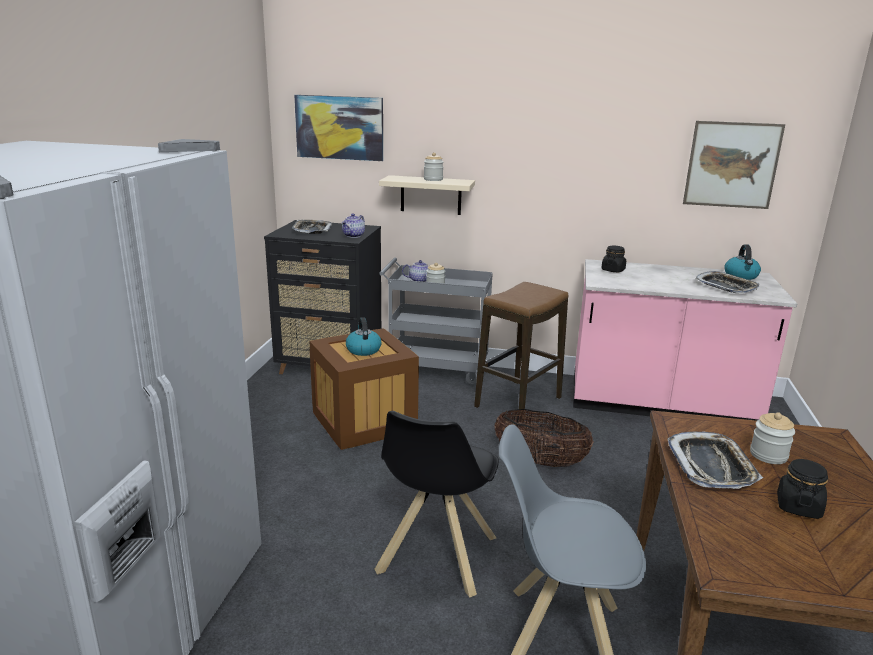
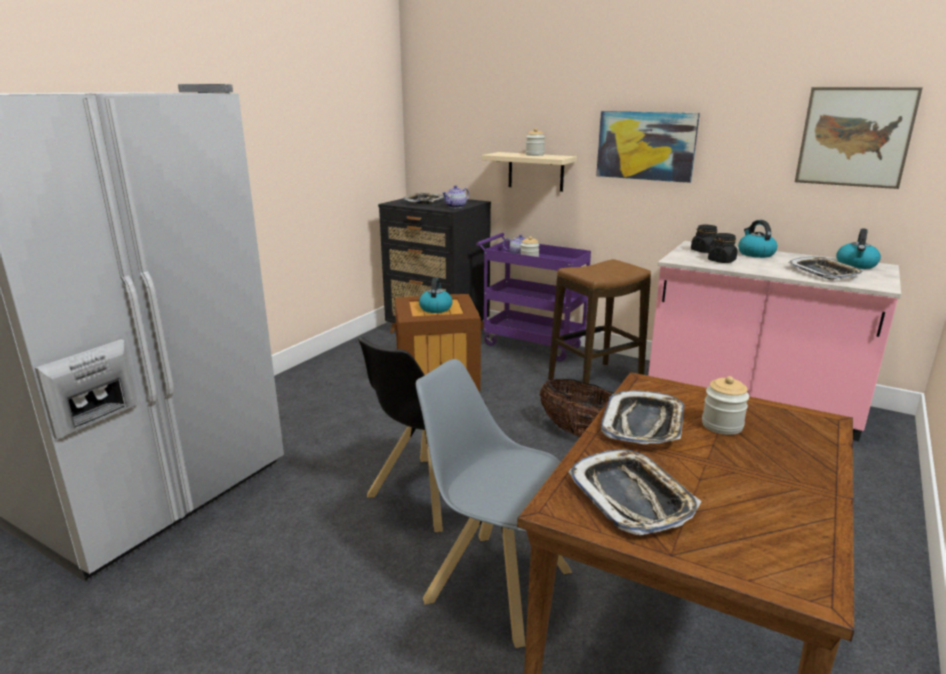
camera: 20 degrees right, 0 degrees up
(339, 127) = (458, 106): picture -> picture (646, 146)
(435, 372) = (530, 346): grey cart -> purple cart
(656, 270) = (755, 254): none -> kettle
(768, 545) = (631, 497): none -> tray
(798, 506) = (705, 473): black jar -> black jar (721, 261)

